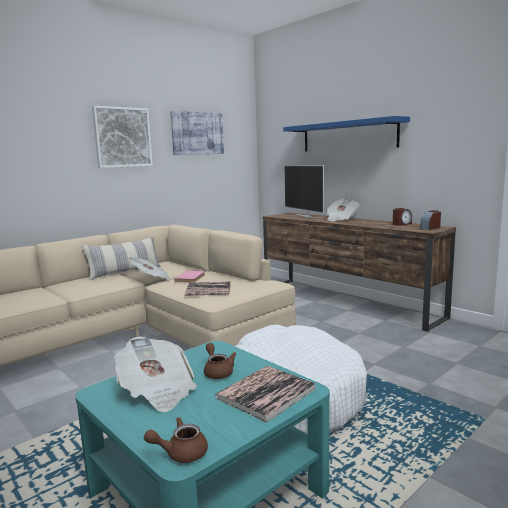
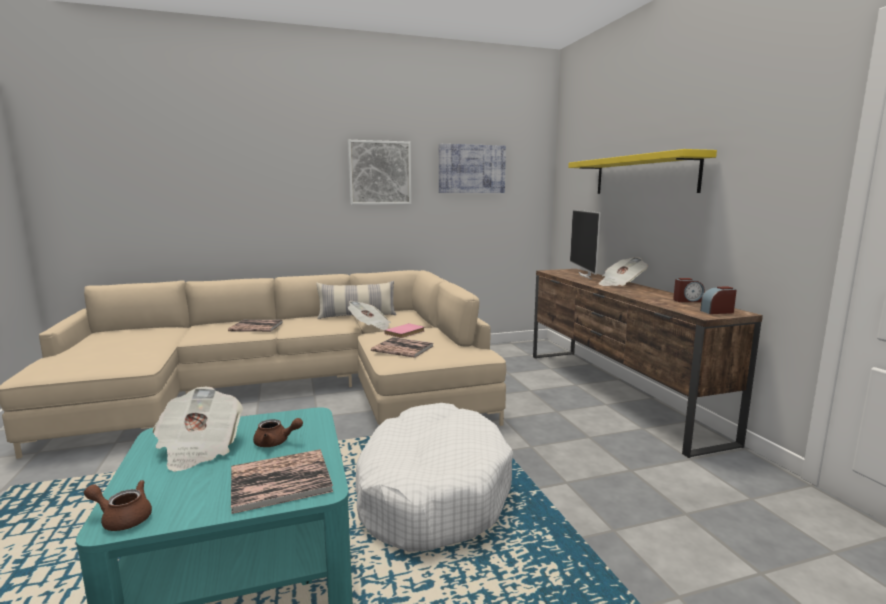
camera: 25 degrees right, 0 degrees up
(36, 295) = (256, 327): none -> book
(218, 371) = (276, 442): brown teapot -> brown teapot turned 90 degrees clockwise
(348, 136) = (643, 175): blue shelf -> yellow shelf

